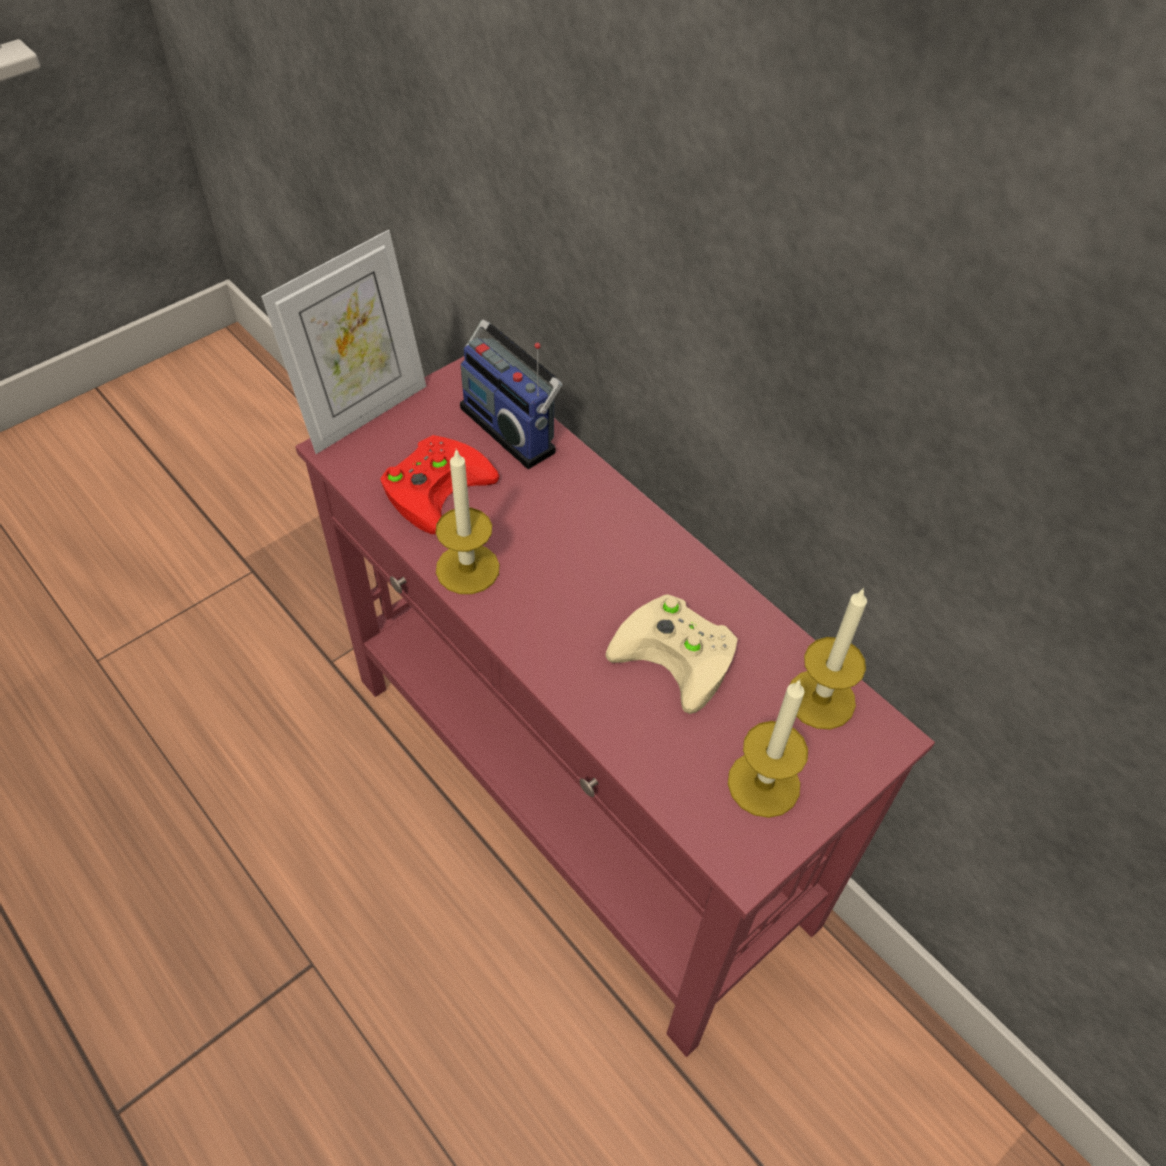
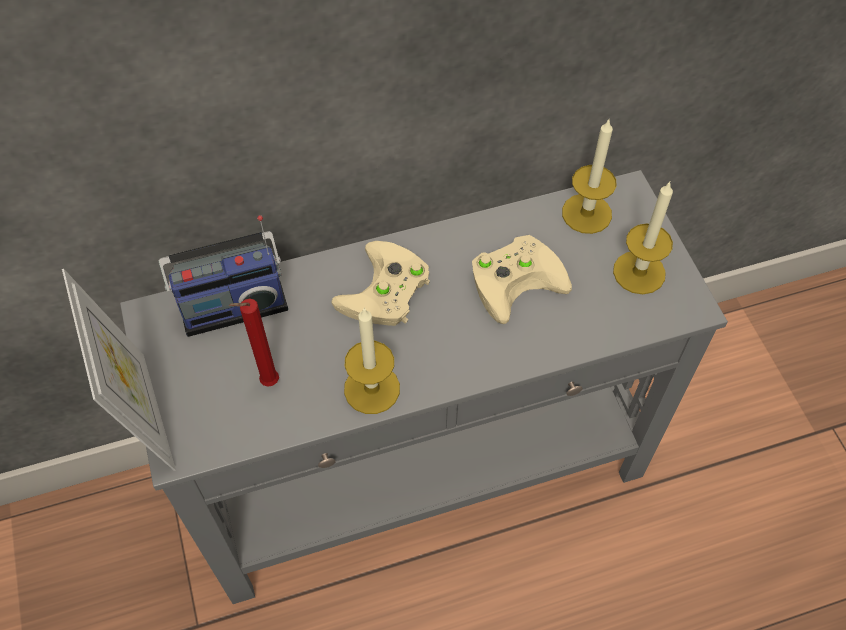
camera: 65 degrees left, 5 degrees up
(436, 484) = (267, 383): red game controller -> red candle
(576, 799) = (425, 471): red console table -> grey console table
(592, 540) = (385, 293): none -> beige game controller

